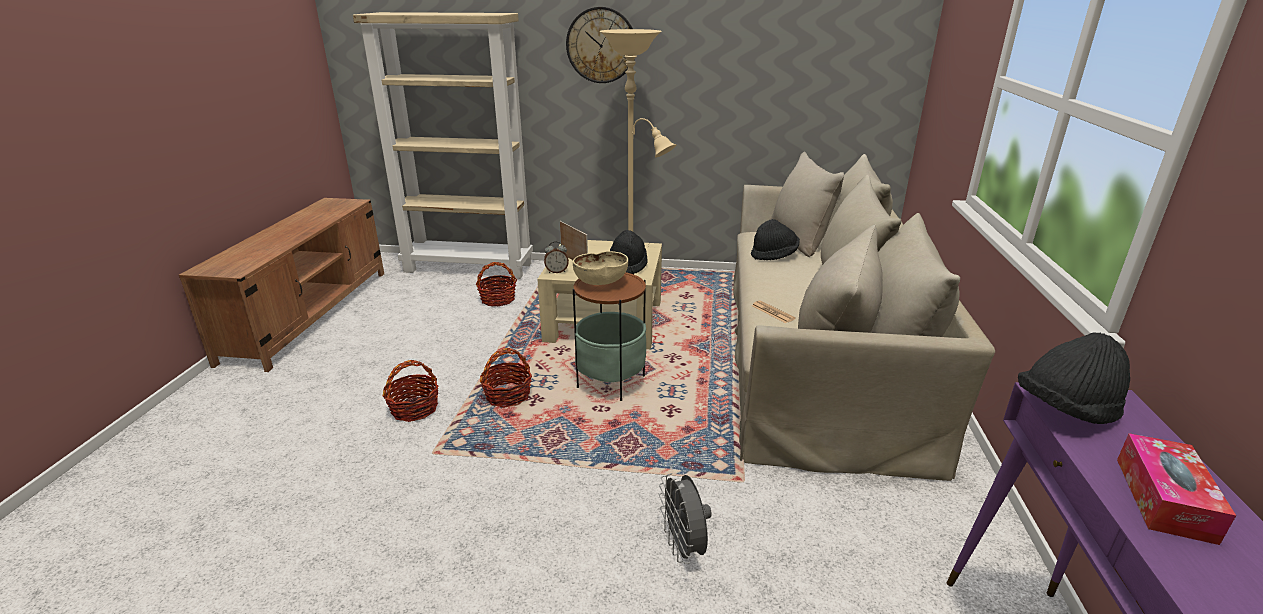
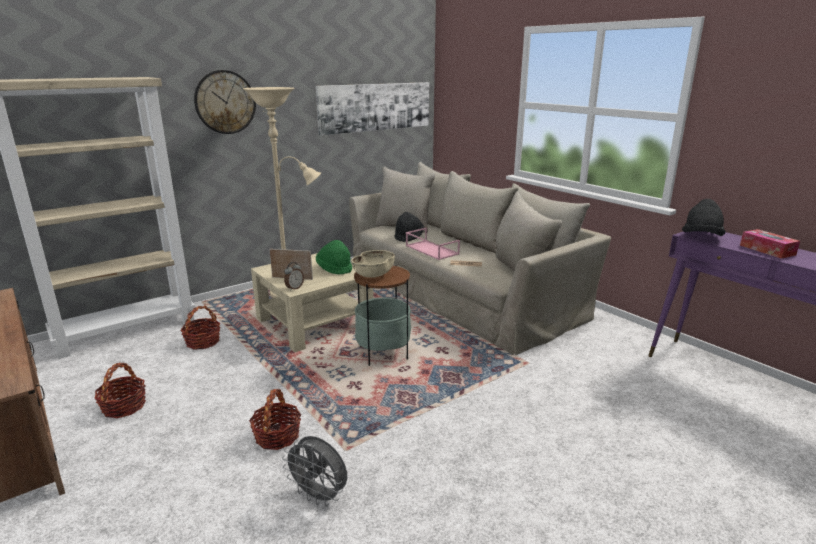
camera: 45 degrees left, 5 degrees down
(508, 395) = (331, 392): basket -> basket (124, 406)
(628, 265) = (334, 269): black hat -> green hat
(684, 548) = (555, 404): grey fan -> grey fan (319, 496)
(767, 280) = (431, 250): none -> pink tray
(815, 65) = (375, 107): none -> picture

